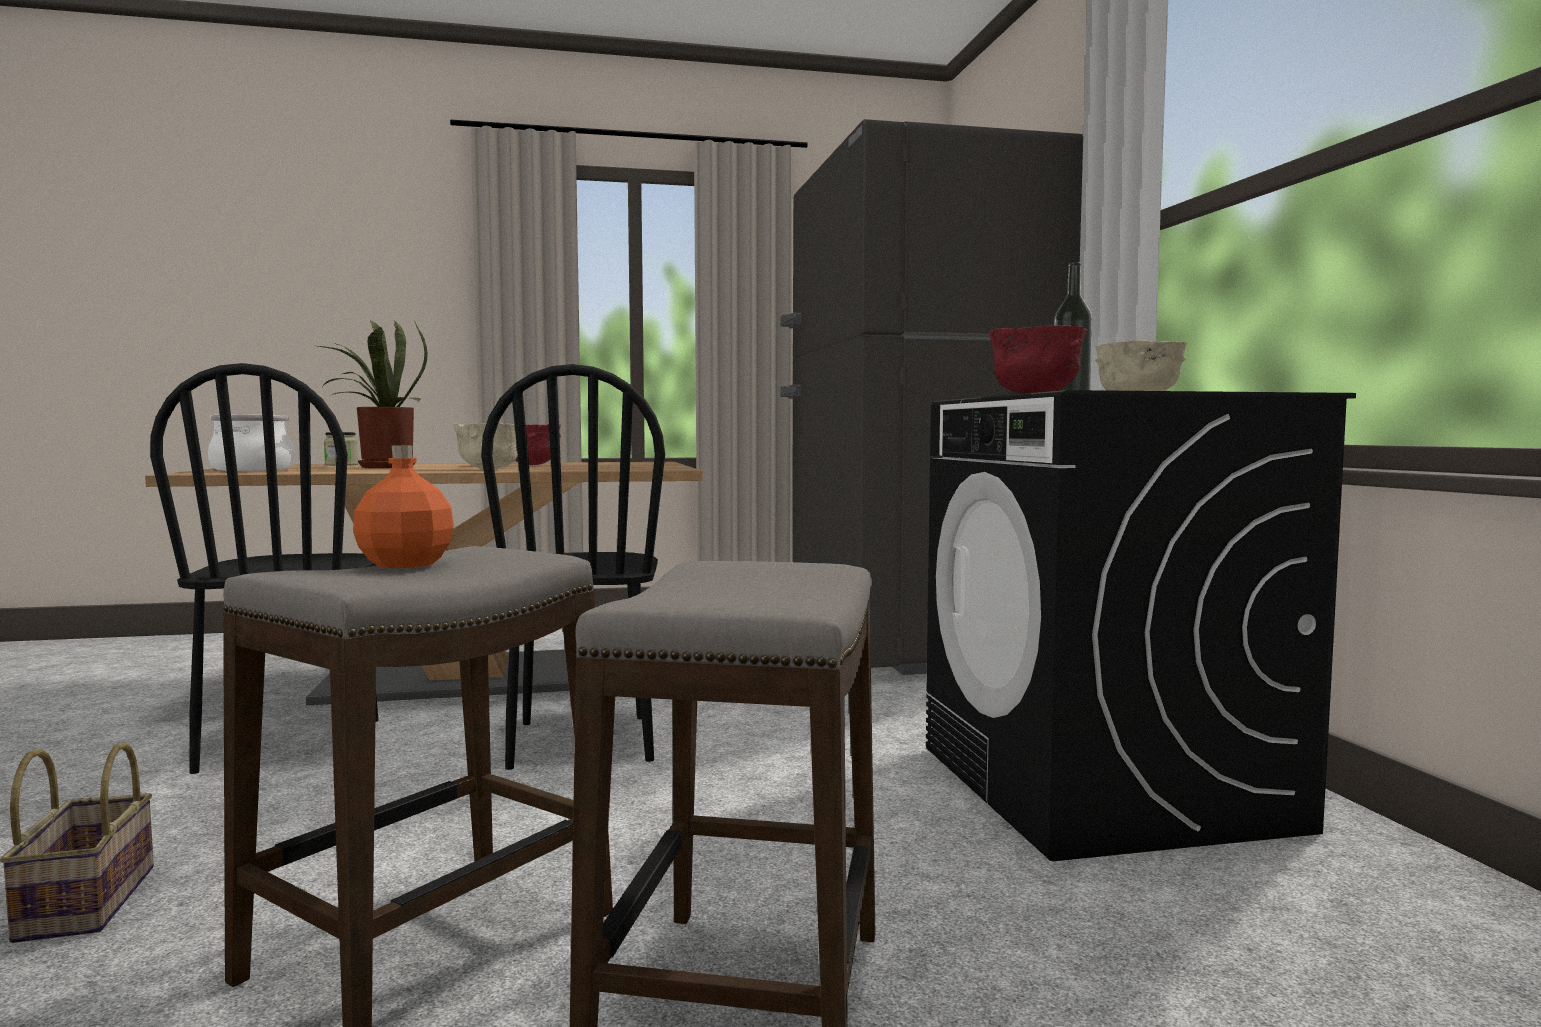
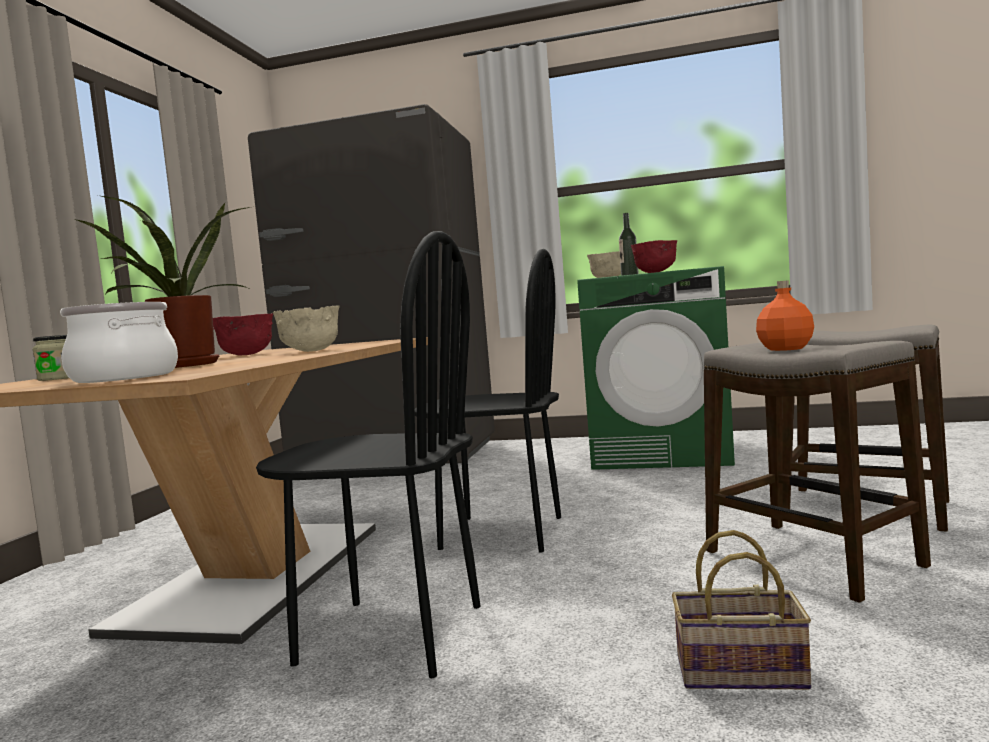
camera: 65 degrees left, 0 degrees up
(1103, 787) = (661, 453): black washing machine -> green washing machine

